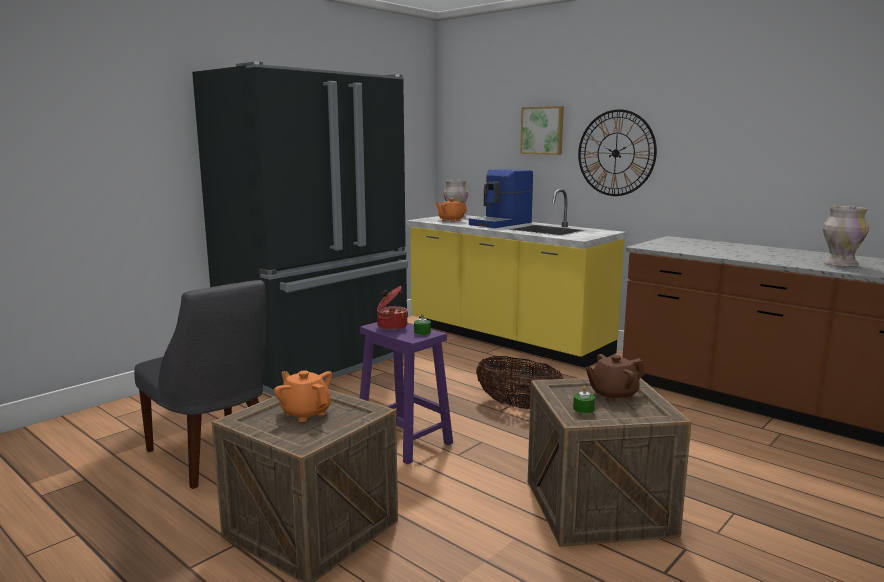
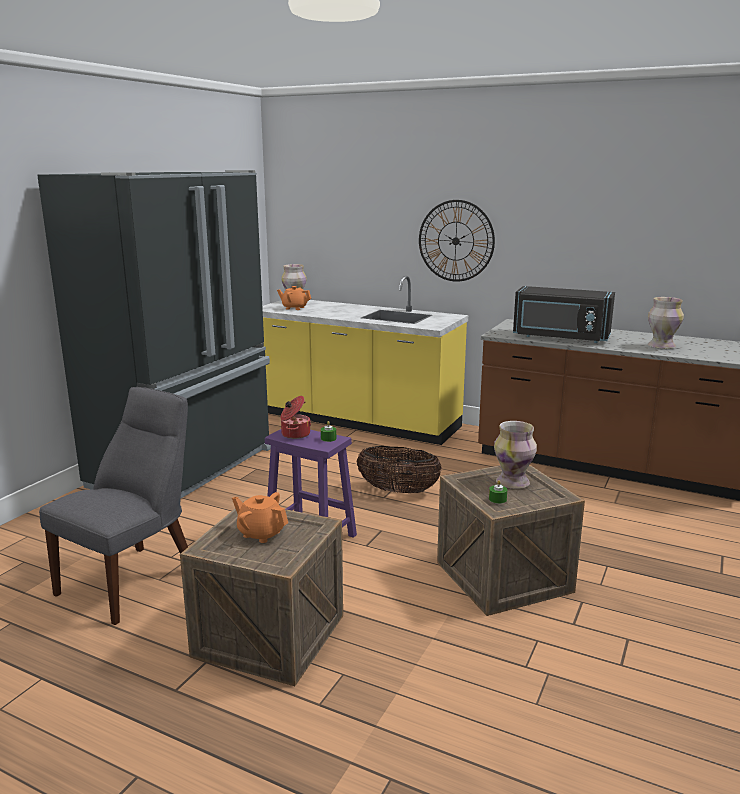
camera: 15 degrees left, 5 degrees up
(214, 457) = (133, 580): grey chair -> grey chair turned 90 degrees counterclockwise
(501, 223) = (347, 310): coffee machine -> none
(543, 130) = (381, 216): picture -> none
(613, 395) = (513, 482): brown teapot -> vase
(717, 252) = (560, 337): none -> black microwave

